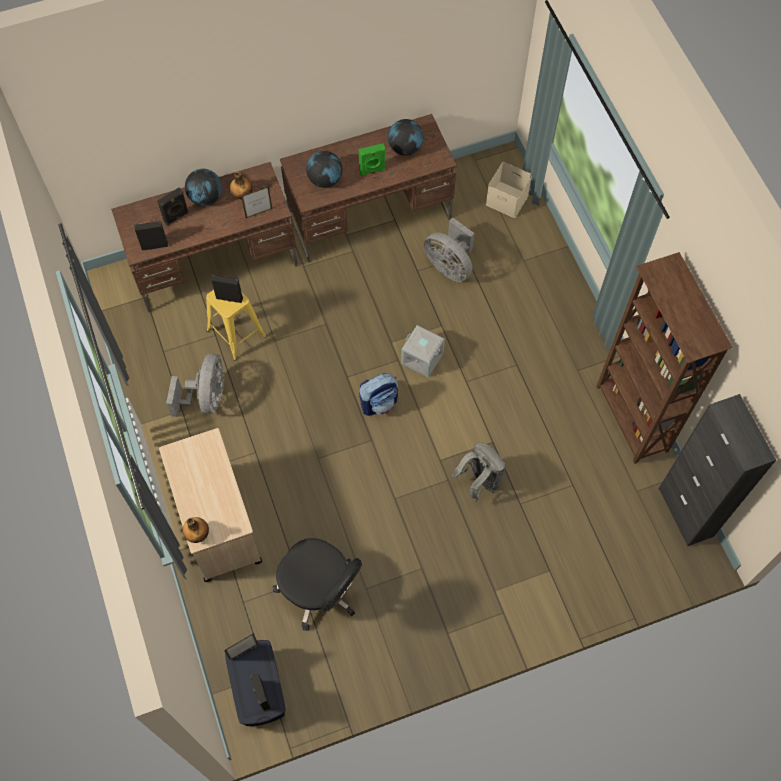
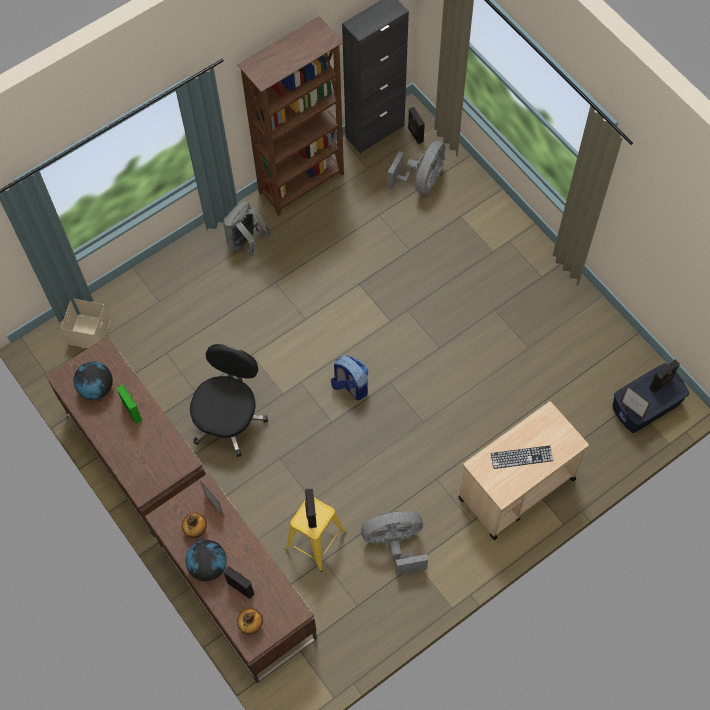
camera: 105 degrees left, 0 degrees up
(154, 245) = (282, 597): black speaker -> black speaker (415, 135)
(198, 534) = (570, 445): bottle -> bottle (250, 624)
(203, 483) = (521, 457): none -> keyboard
(319, 590) = (545, 383): black office chair -> black office chair (229, 419)
(325, 180) = (155, 453): globe -> none
(423, 357) = (291, 361): grey storage box -> none
(450, 266) = (182, 364): grey fan -> grey fan (421, 181)
(479, 481) = (400, 285): grey backpack -> grey backpack (246, 242)

